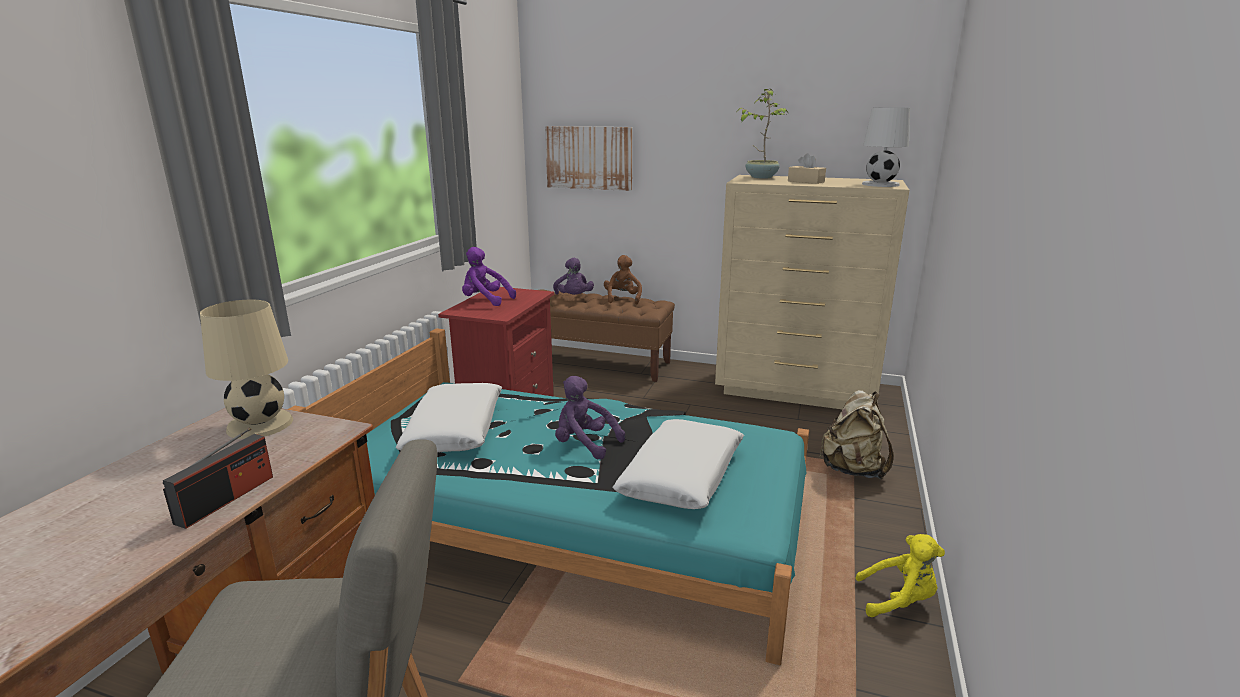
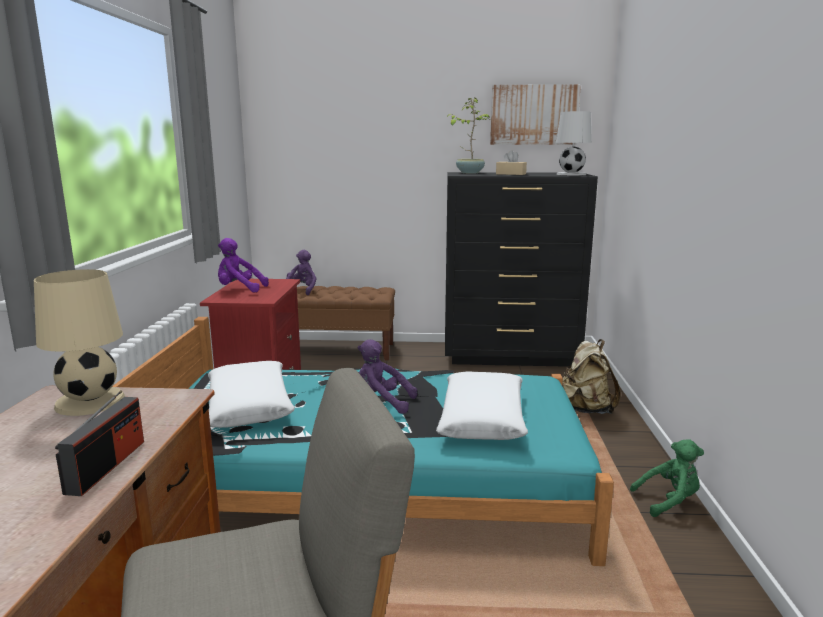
camera: 15 degrees left, 5 degrees down
(574, 298) = (302, 290): purple plush toy -> purple plush toy turned 135 degrees counterclockwise
(589, 158) = (309, 161): picture -> picture (534, 115)
(622, 299) = (348, 288): brown plush toy -> none
(796, 391) = (510, 356): beige dresser -> black dresser
(898, 601) = (669, 501): yellow plush toy -> green plush toy

